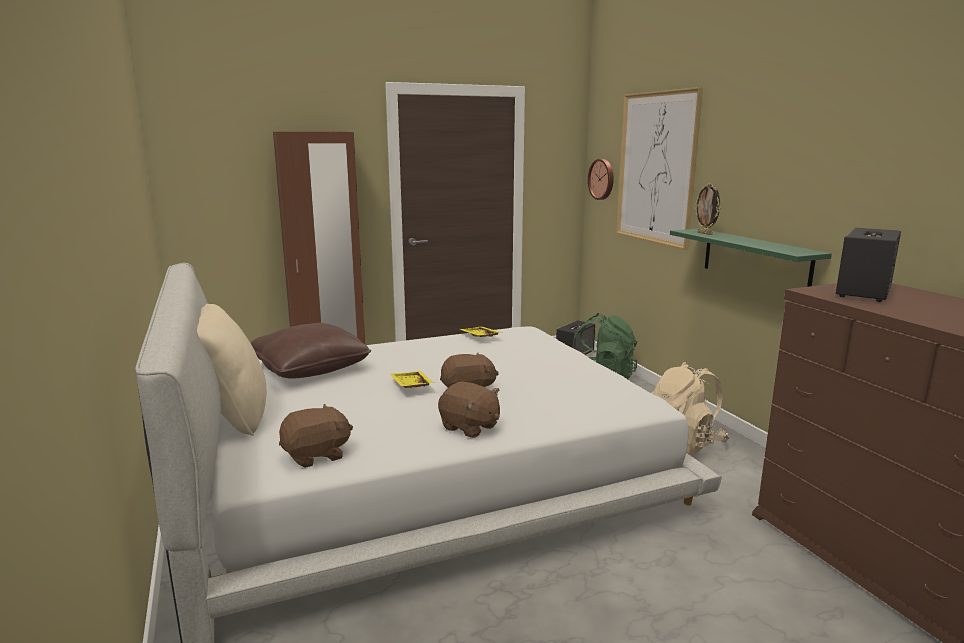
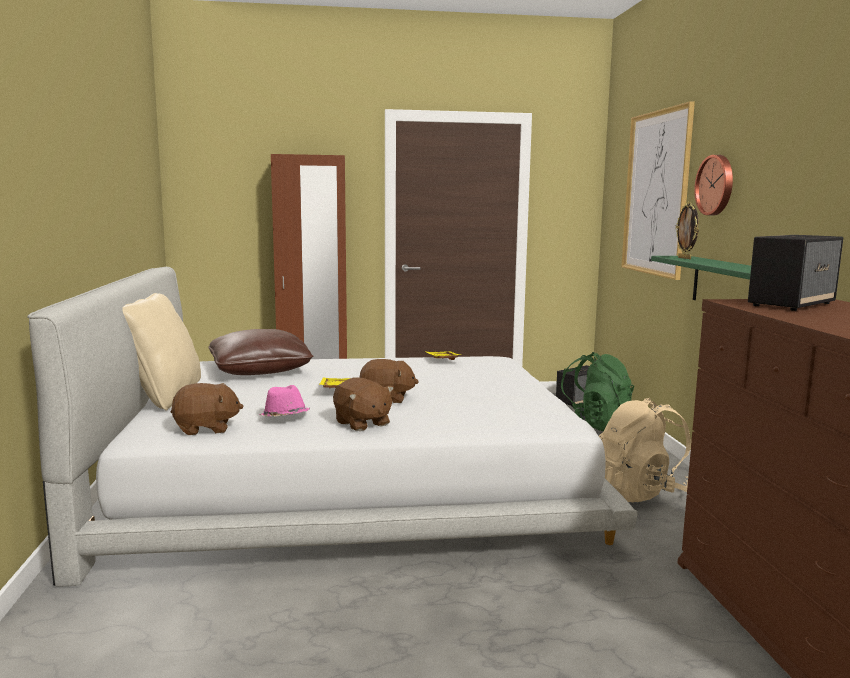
camera: 15 degrees right, 5 degrees down
(387, 429) = (284, 418): none -> pink hat
(602, 179) = (614, 210): wall clock -> wall clock (716, 185)

